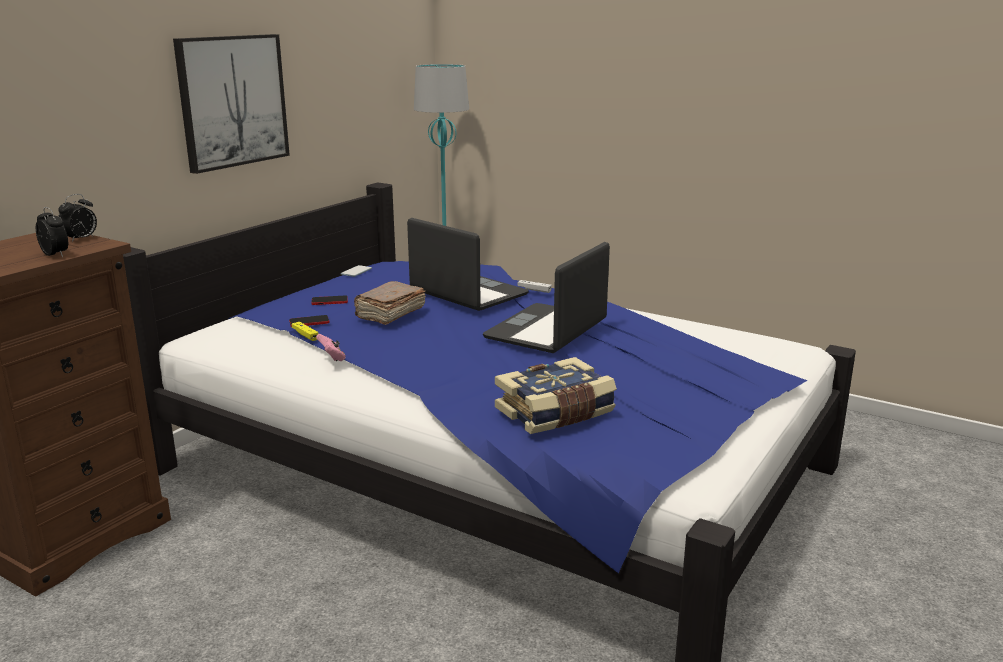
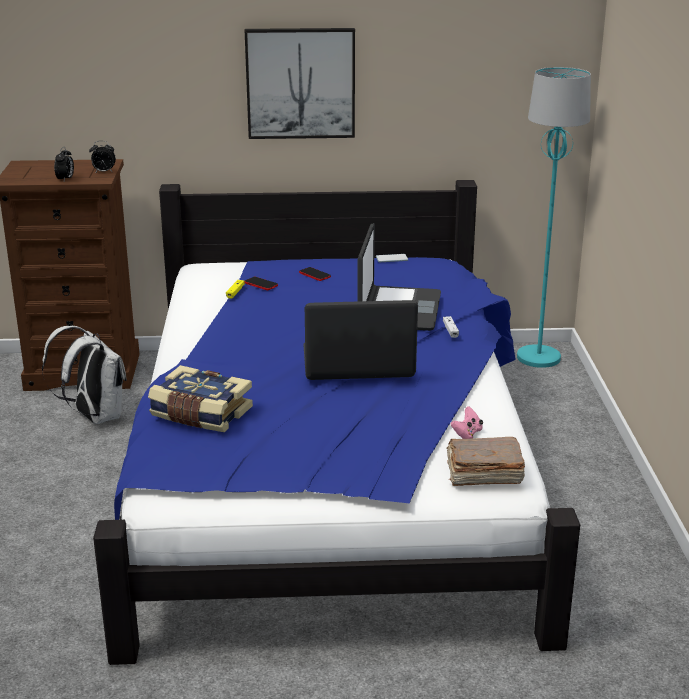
camera: 55 degrees right, 5 degrees up
(193, 562) = (95, 417): none -> white backpack
(332, 358) = (210, 315): pink game controller -> pink game controller (467, 434)
(389, 314) = (311, 301): brown book -> brown book (483, 474)

